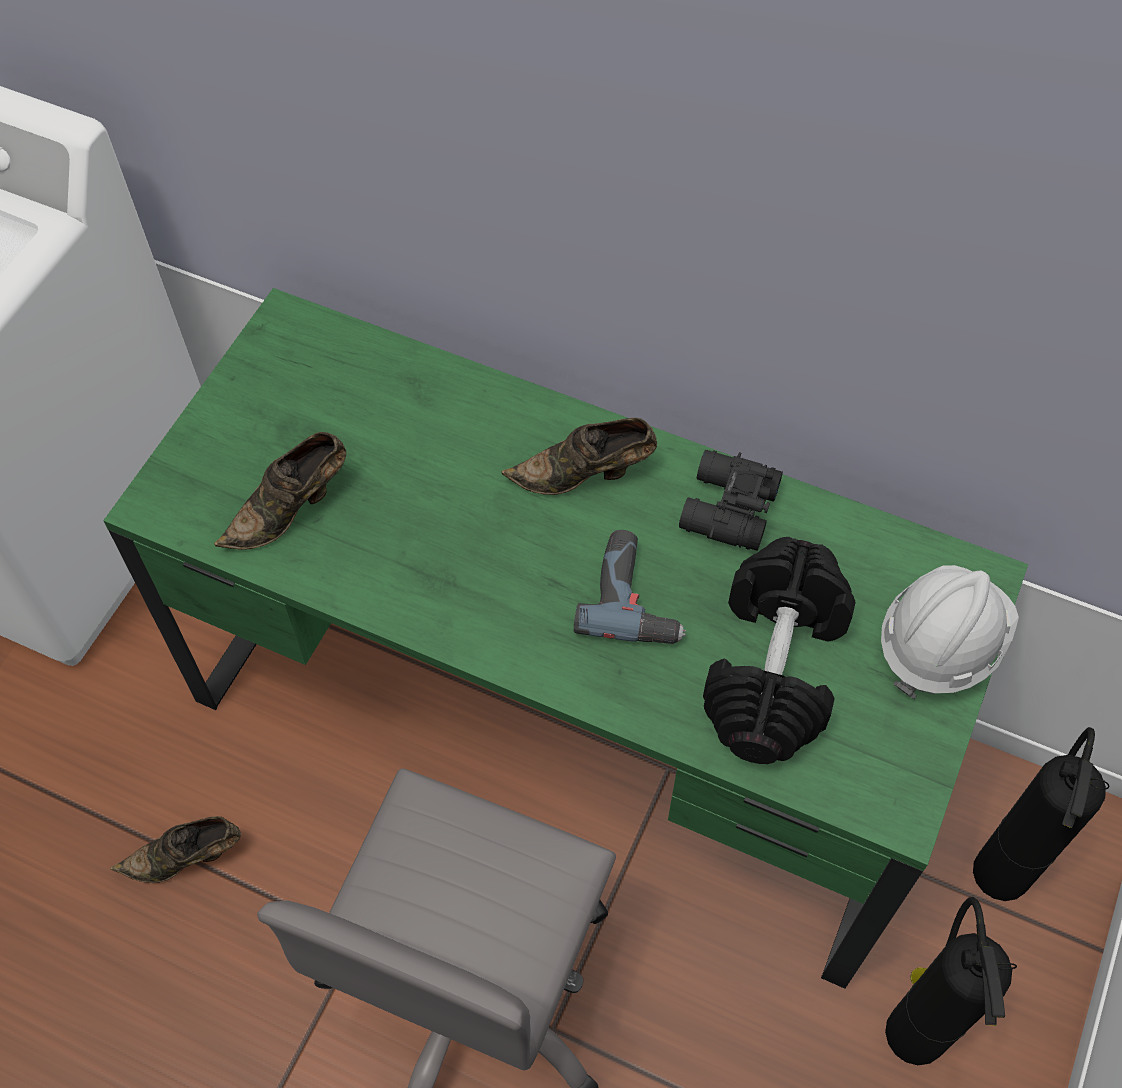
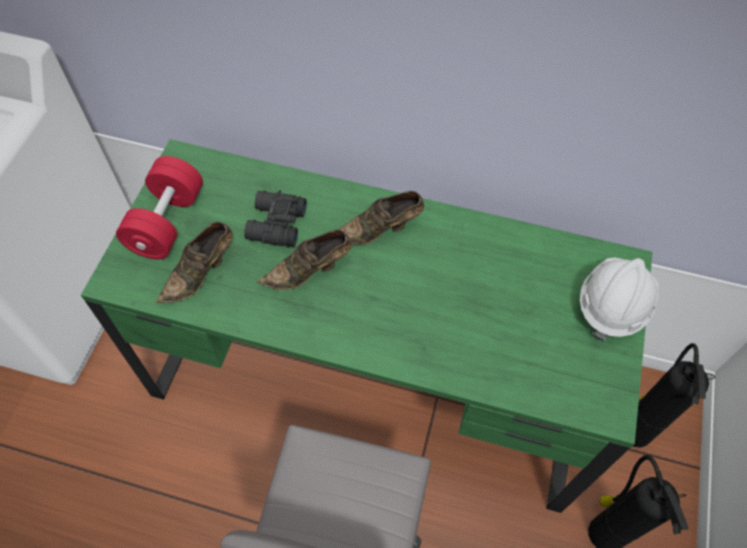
camera: 10 degrees left, 0 degrees up
(187, 859) = (158, 493): brown shoe -> brown shoe (309, 271)
(249, 422) = (167, 222): none -> red dumbbell
(635, 596) = (425, 300): power drill -> none
(726, 509) = (469, 241): black binoculars -> black binoculars (275, 225)
(774, 669) = (517, 334): black dumbbell -> none

